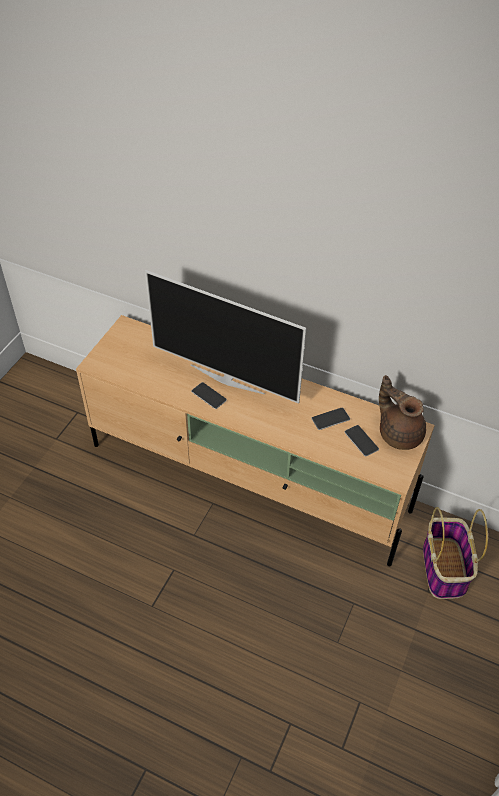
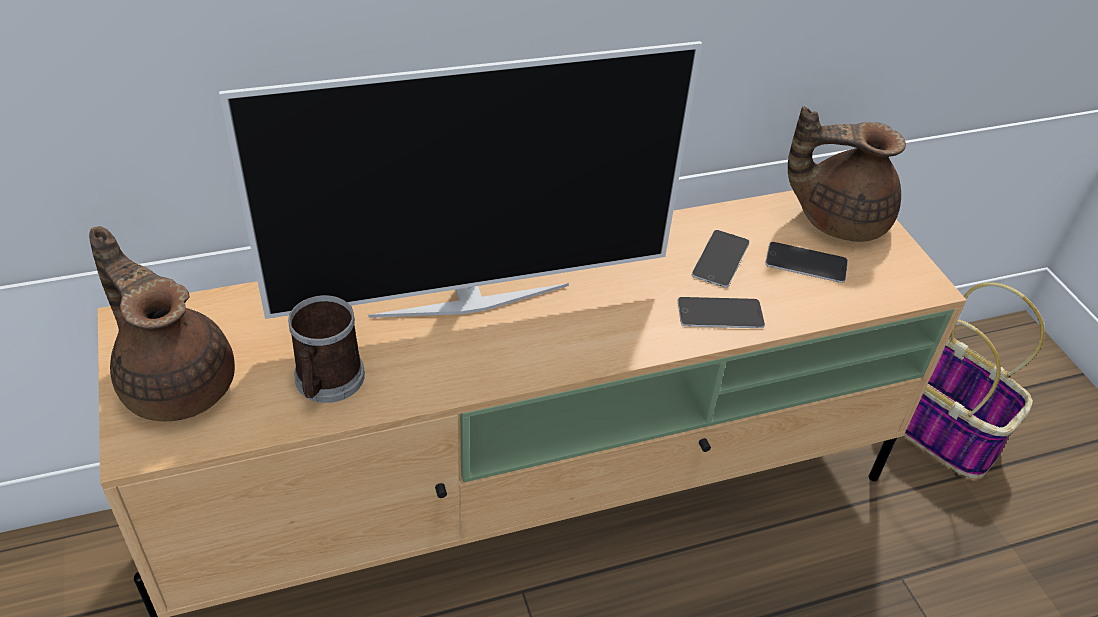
camera: 45 degrees left, 5 degrees down
(119, 351) = (176, 381): none -> brown teapot
(157, 378) = (326, 382): none -> mug
(209, 395) = (472, 350): phone -> phone (720, 313)

